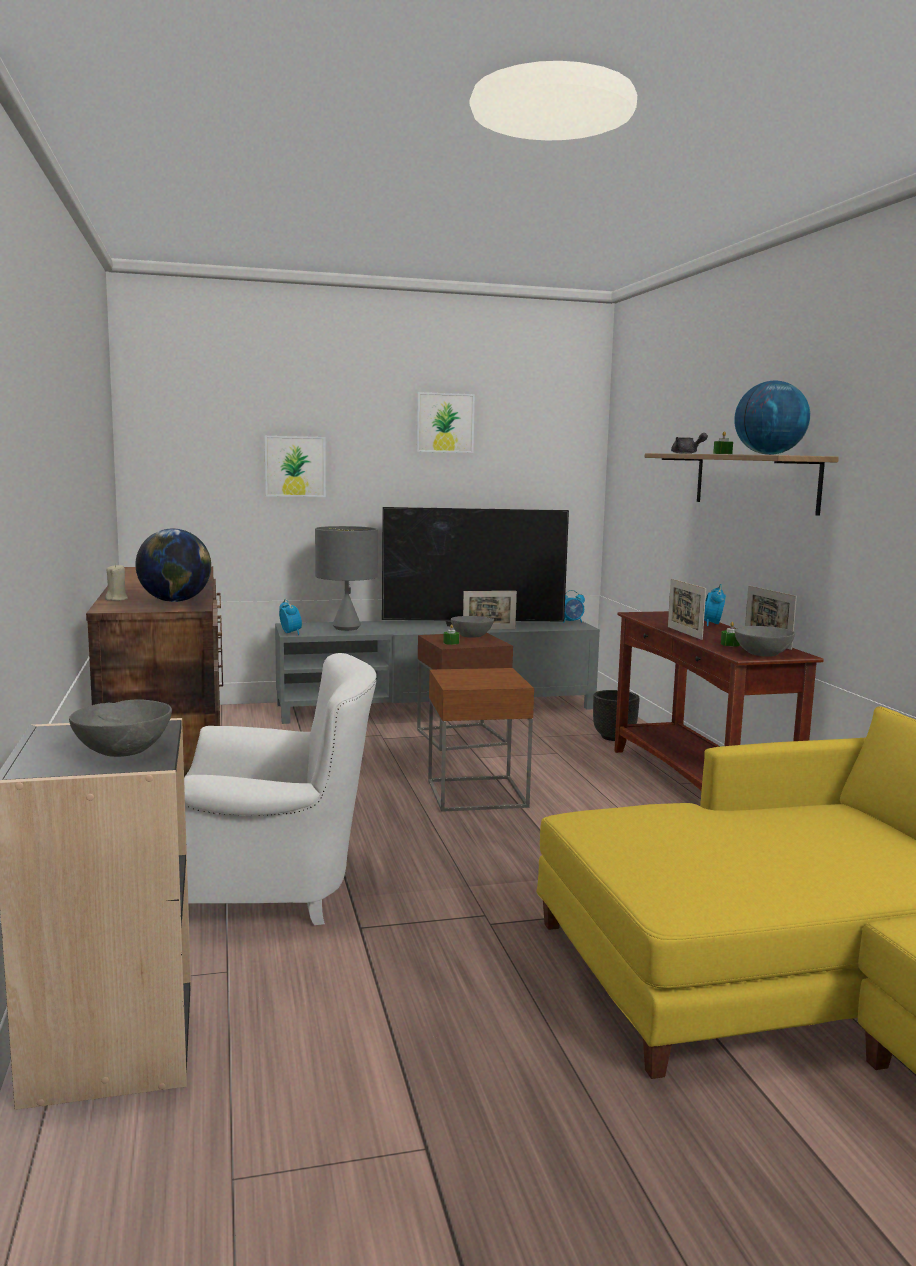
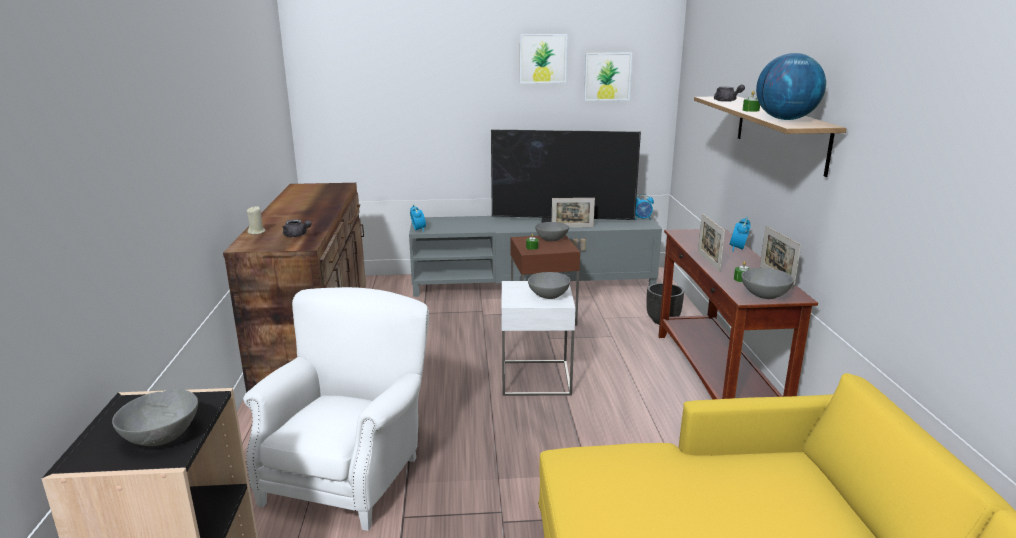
camera: 10 degrees right, 10 degrees up
(175, 601) = (297, 235): globe -> grey teapot
(268, 891) = (348, 472): white armchair -> white armchair turned 75 degrees counterclockwise
(295, 466) = (423, 97): picture -> picture (607, 76)
(346, 628) = (462, 225): grey table lamp -> none
(477, 793) = (535, 377): brown side table -> white side table
(495, 679) = (548, 295): none -> grey bowl

